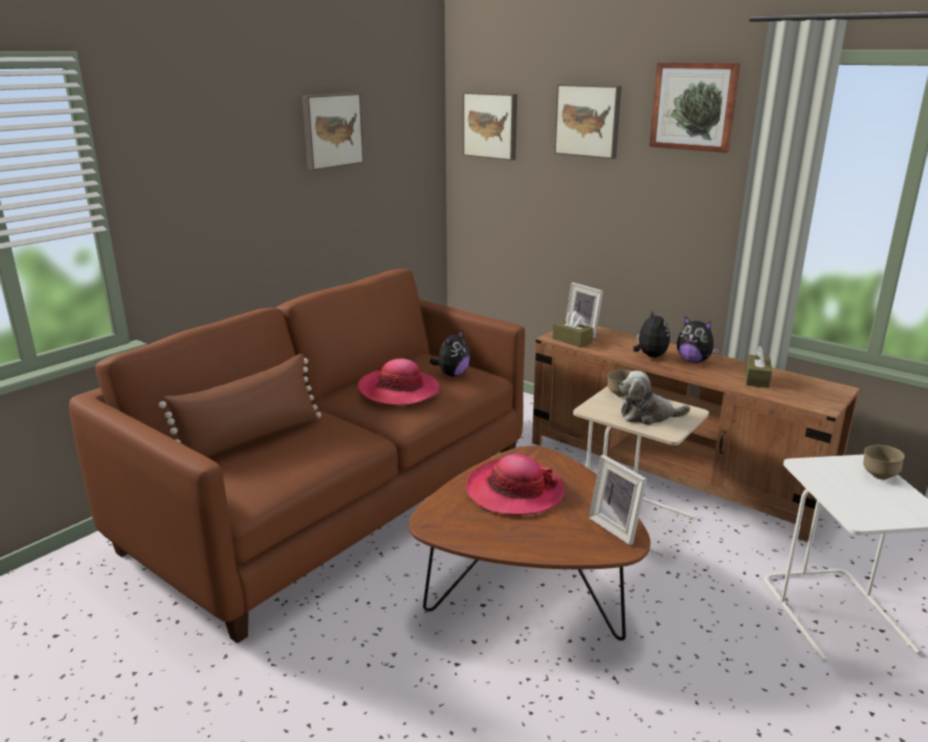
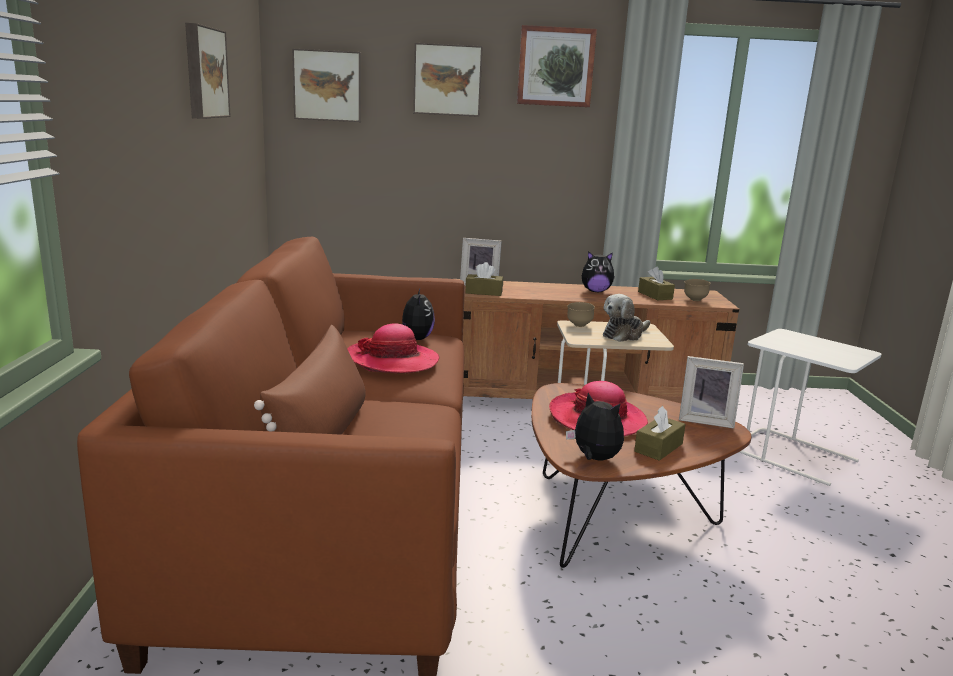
camera: 40 degrees left, 5 degrees down
(519, 535) = (658, 447): none -> brown tissue box
(650, 356) = (561, 293): plush toy -> plush toy (594, 459)
(878, 476) = (806, 339): brown bowl -> brown bowl (694, 300)

